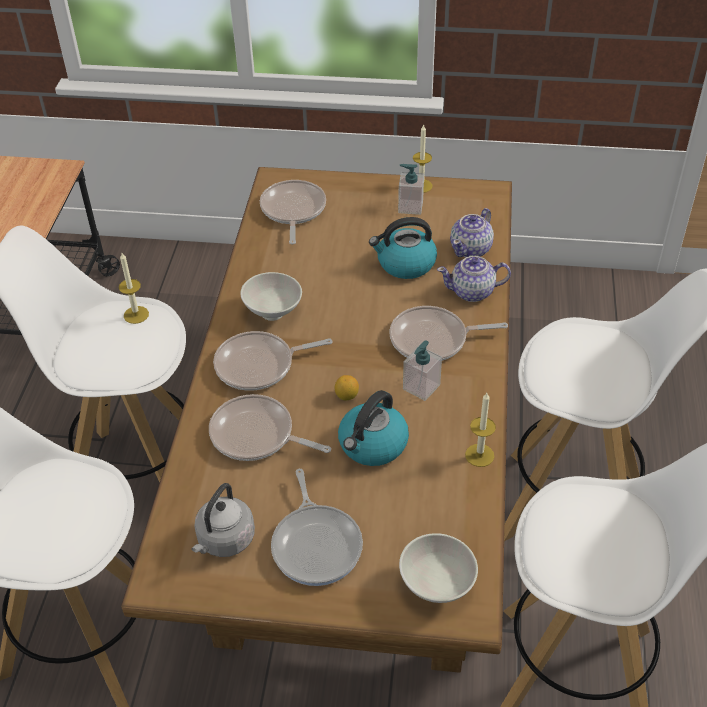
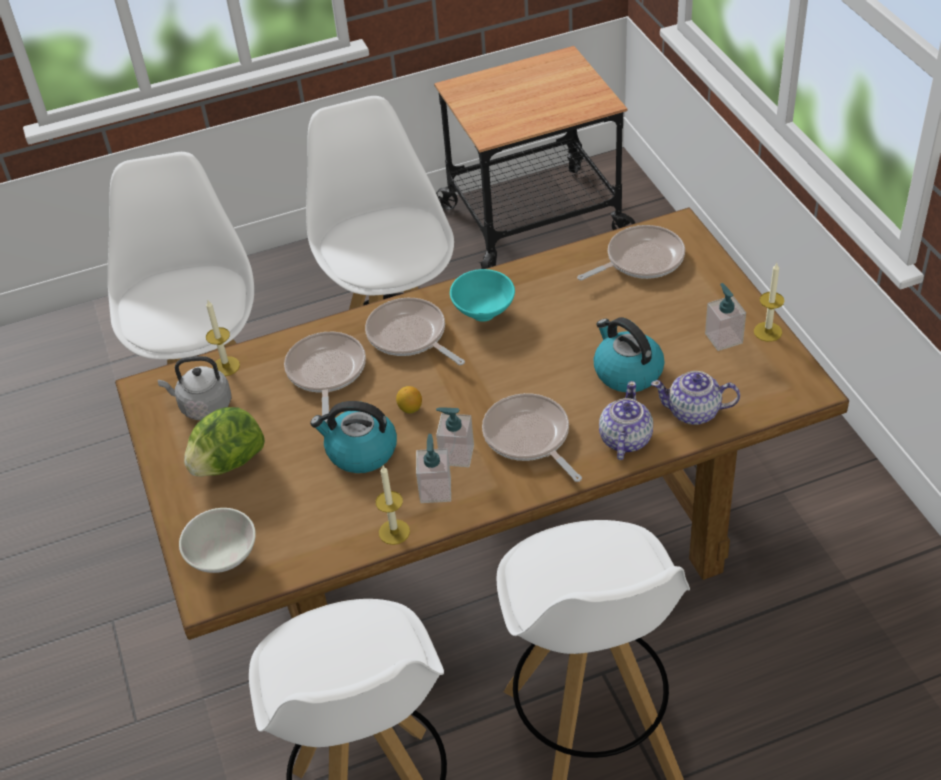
camera: 65 degrees right, 0 degrees up
(136, 315) = (422, 235): candle -> candle (226, 366)
(273, 311) = (485, 313): white bowl -> turquoise bowl
(316, 544) = (228, 463): frying pan -> lettuce
(451, 413) = (435, 490): none -> soap dispenser
(473, 292) = (624, 440): teapot -> teapot turned 45 degrees clockwise

